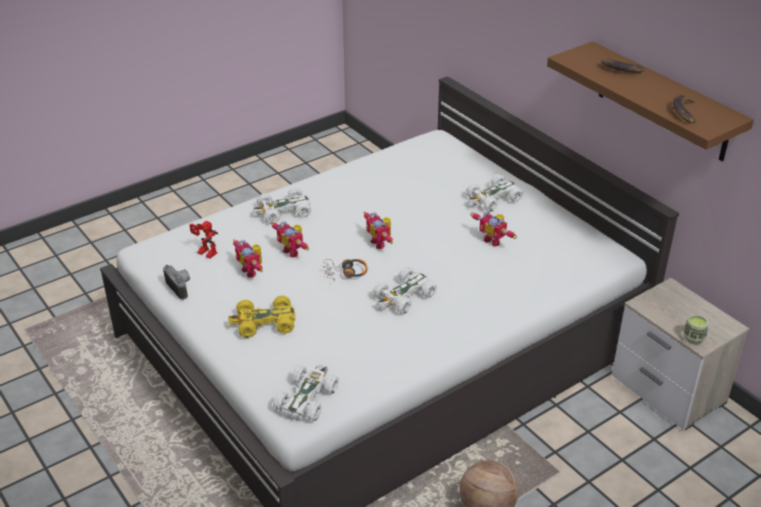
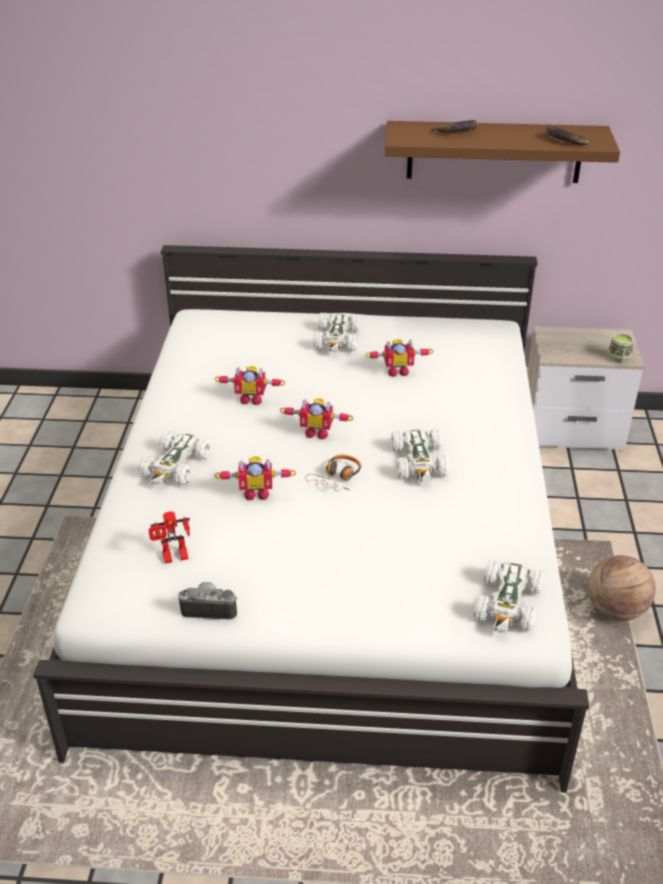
camera: 50 degrees left, 0 degrees up
(252, 271) = (252, 538): toy robot -> toy robot (251, 399)
(264, 323) = (353, 574): yellow toy car -> none
(306, 398) = (508, 604): white toy car -> white toy car turned 135 degrees counterclockwise

